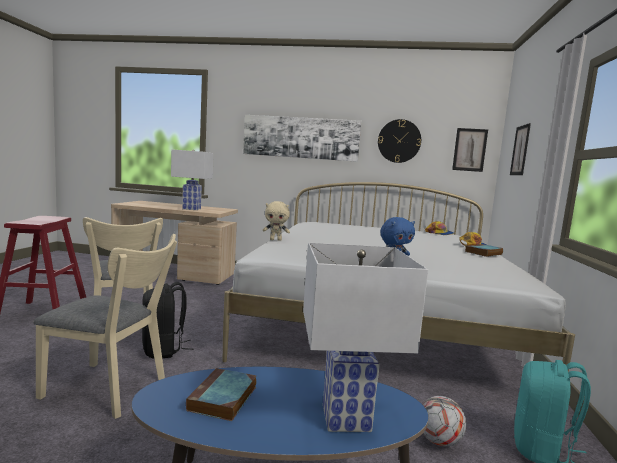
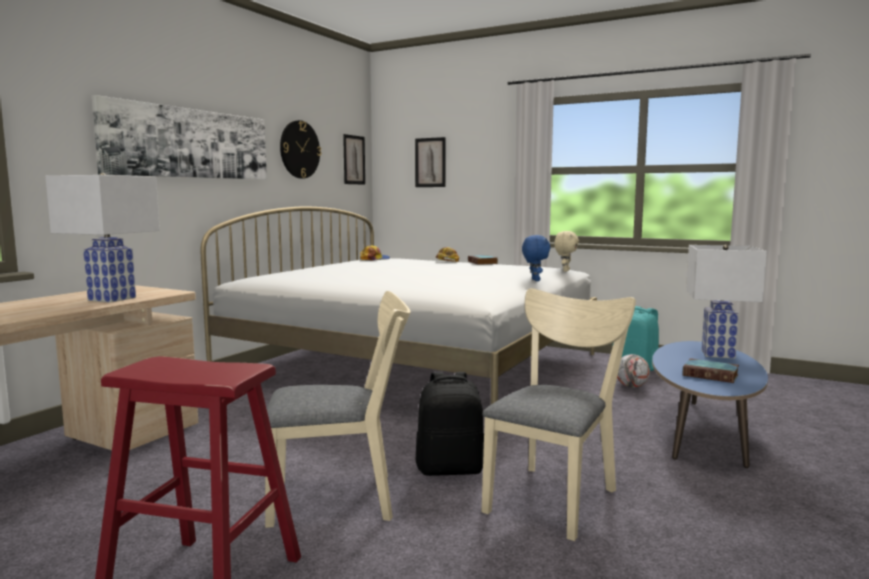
camera: 70 degrees left, 0 degrees up
(276, 240) = (401, 294): beige plush toy -> beige plush toy (565, 271)

